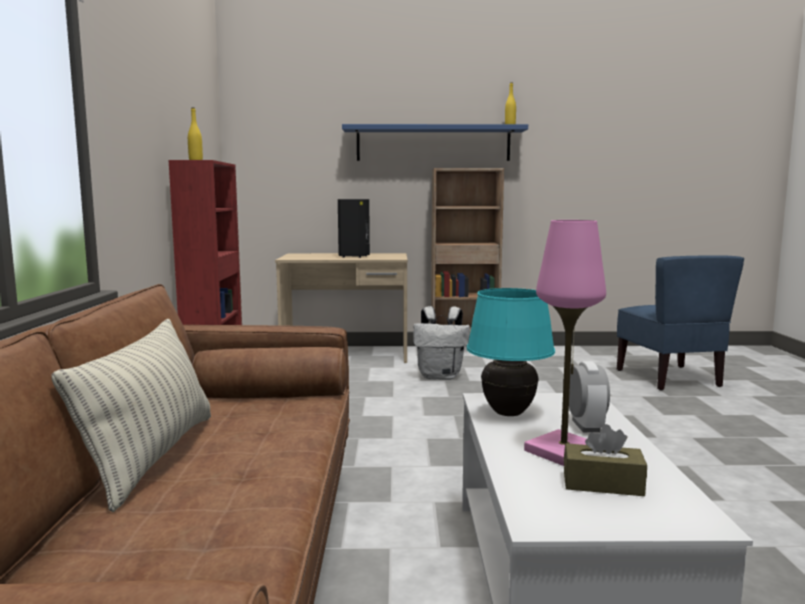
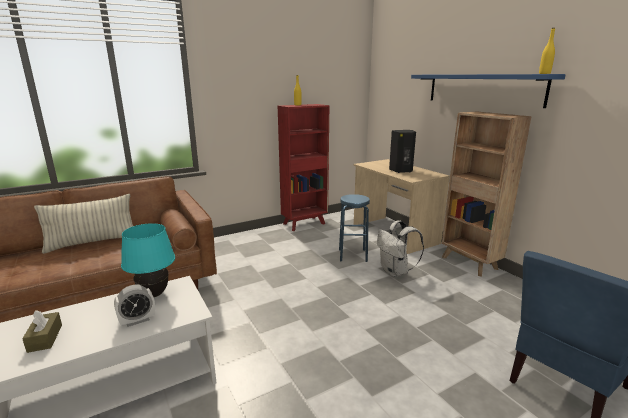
camera: 60 degrees right, 10 degrees up
(368, 383) = (352, 255): none -> blue stool
(563, 452) = (92, 320): pink table lamp -> none

